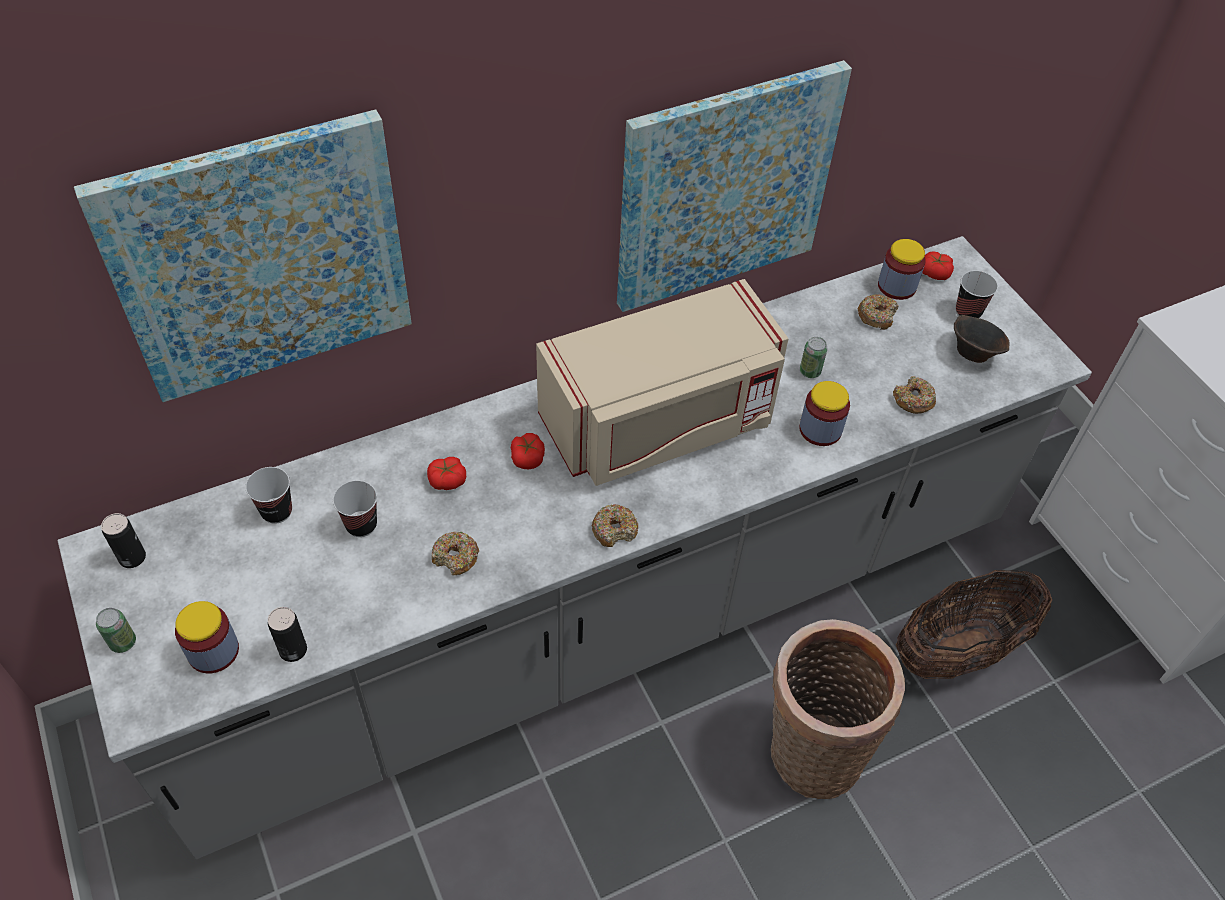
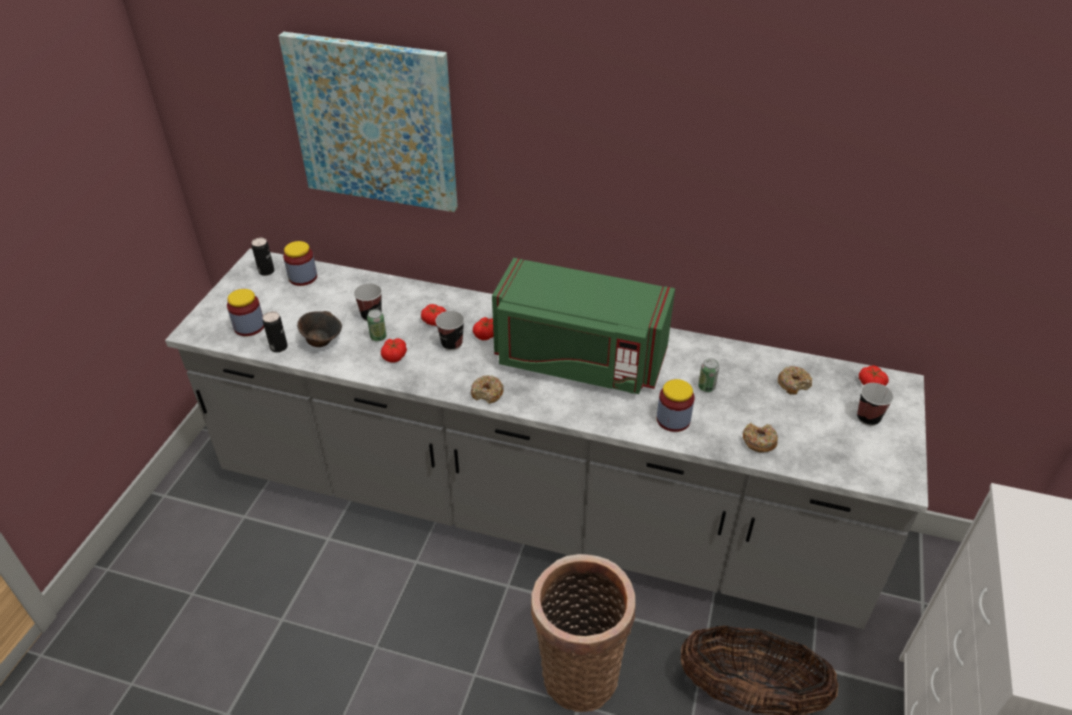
camera: 45 degrees right, 10 degrees down
(123, 642) = (222, 301): can -> can (378, 337)
(276, 511) = (343, 288): cup -> cup (452, 344)
(455, 557) = (394, 356): donut -> tomato
(659, 422) = (578, 359): beige microwave -> green microwave
(724, 187) = (693, 221): picture -> none
(896, 286) = (830, 376): jar -> jar (303, 277)
(973, 352) = (841, 441): brown bowl -> brown bowl (322, 341)

